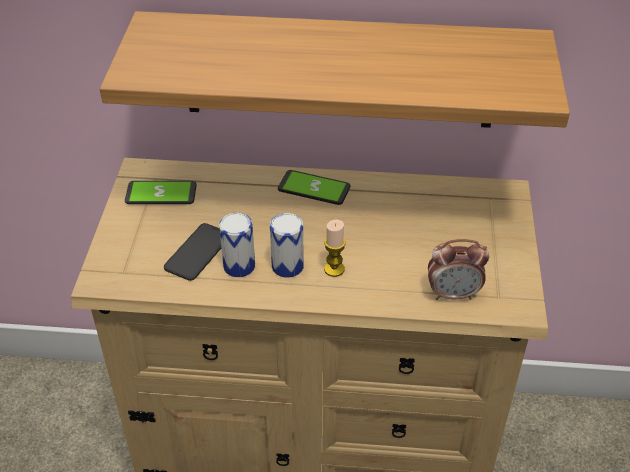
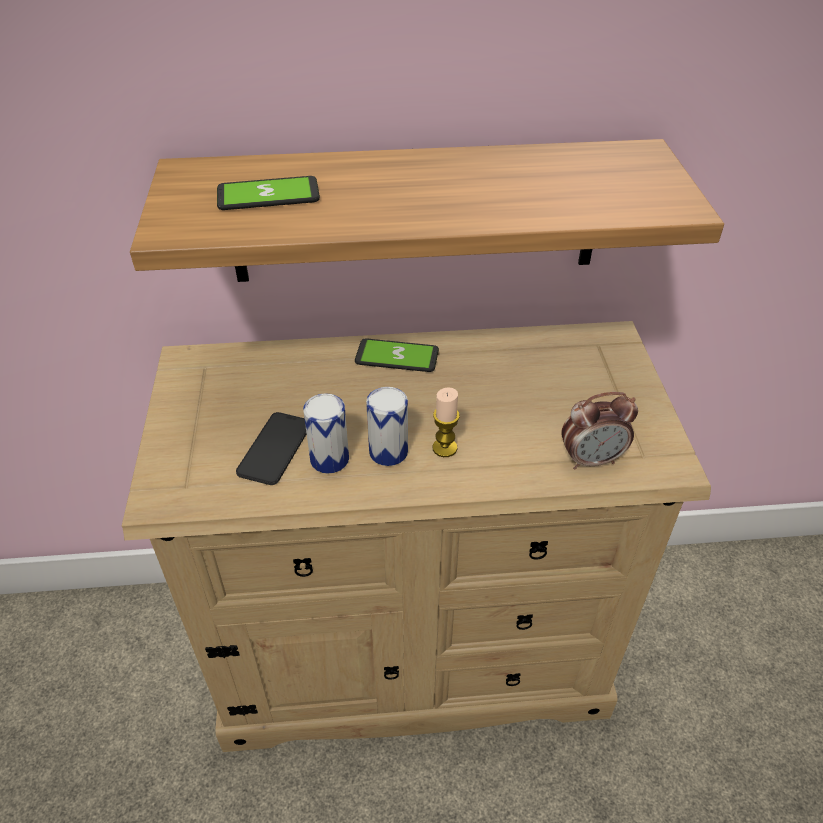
camera: 10 degrees left, 0 degrees up
(161, 194) = (215, 384): phone -> phone (268, 195)

